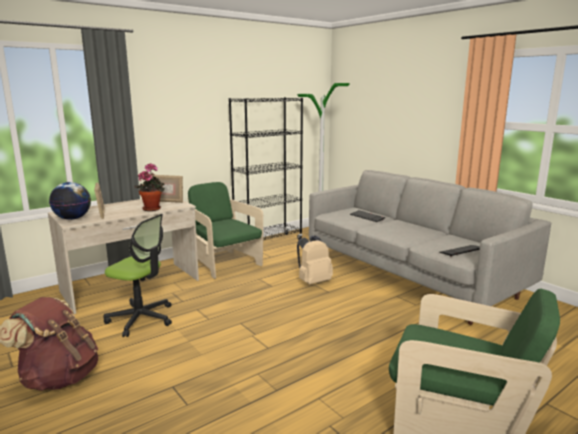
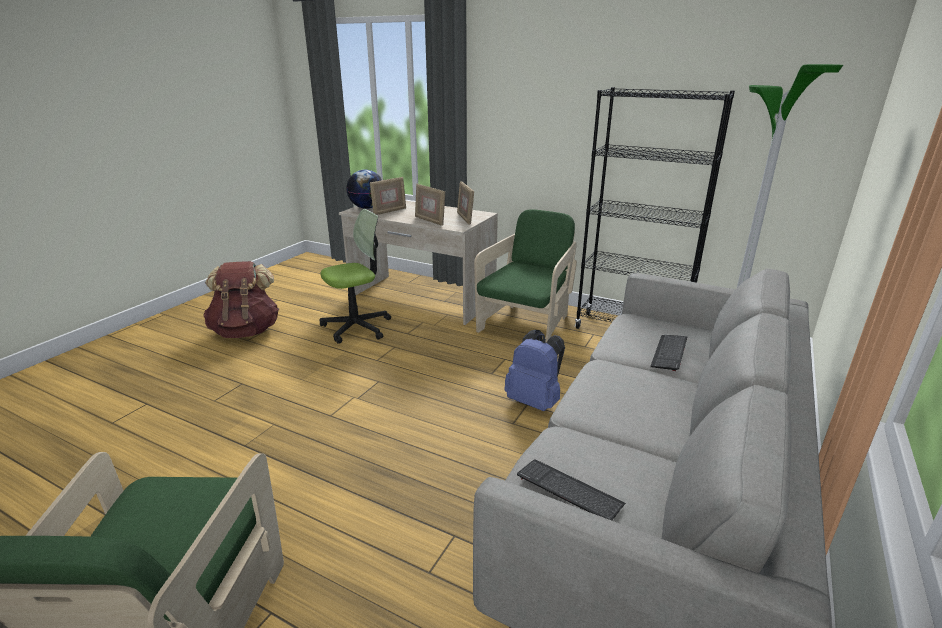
camera: 65 degrees right, 10 degrees up
(141, 319) = (357, 327): office chair -> office chair turned 120 degrees counterclockwise
(152, 208) = (430, 221): potted plant -> picture frame
(313, 282) = (535, 401): beige backpack -> blue backpack

